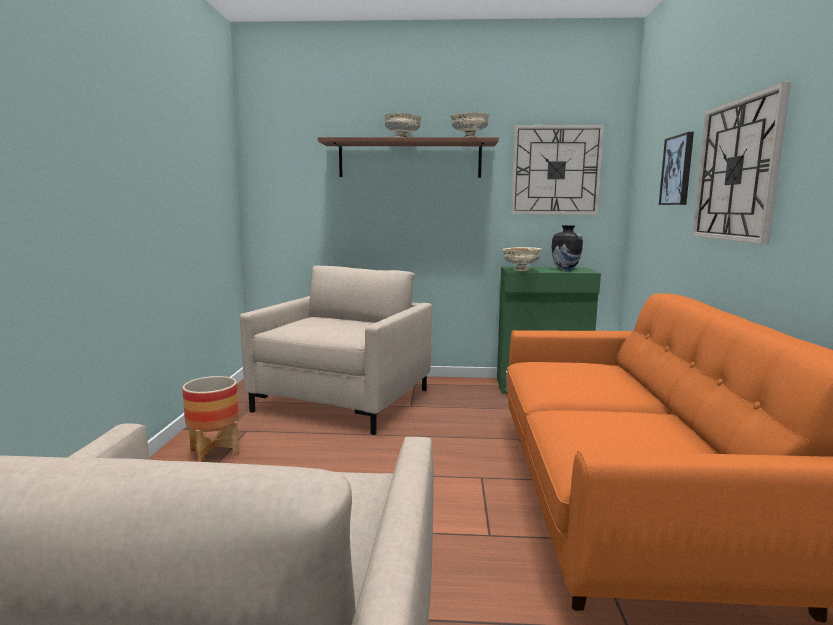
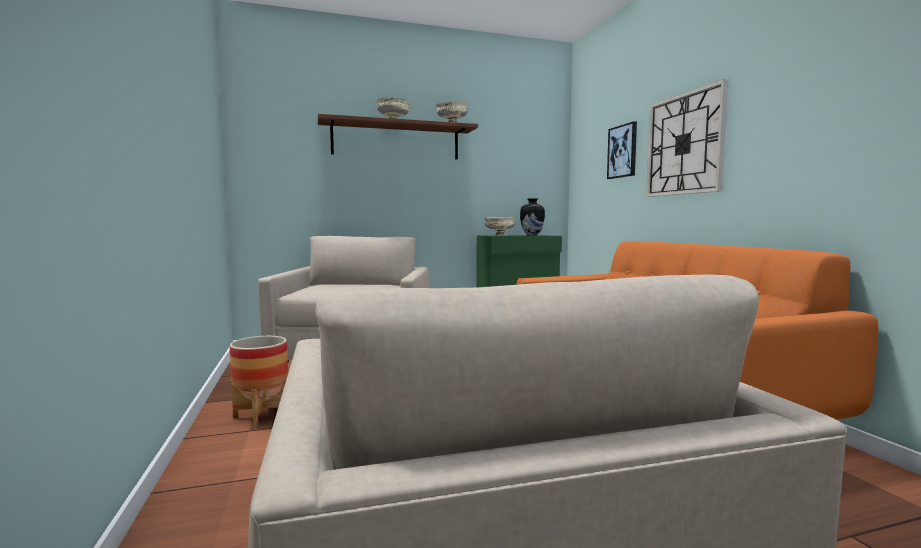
camera: 20 degrees left, 5 degrees down
(556, 170) = (516, 155): wall clock -> none

